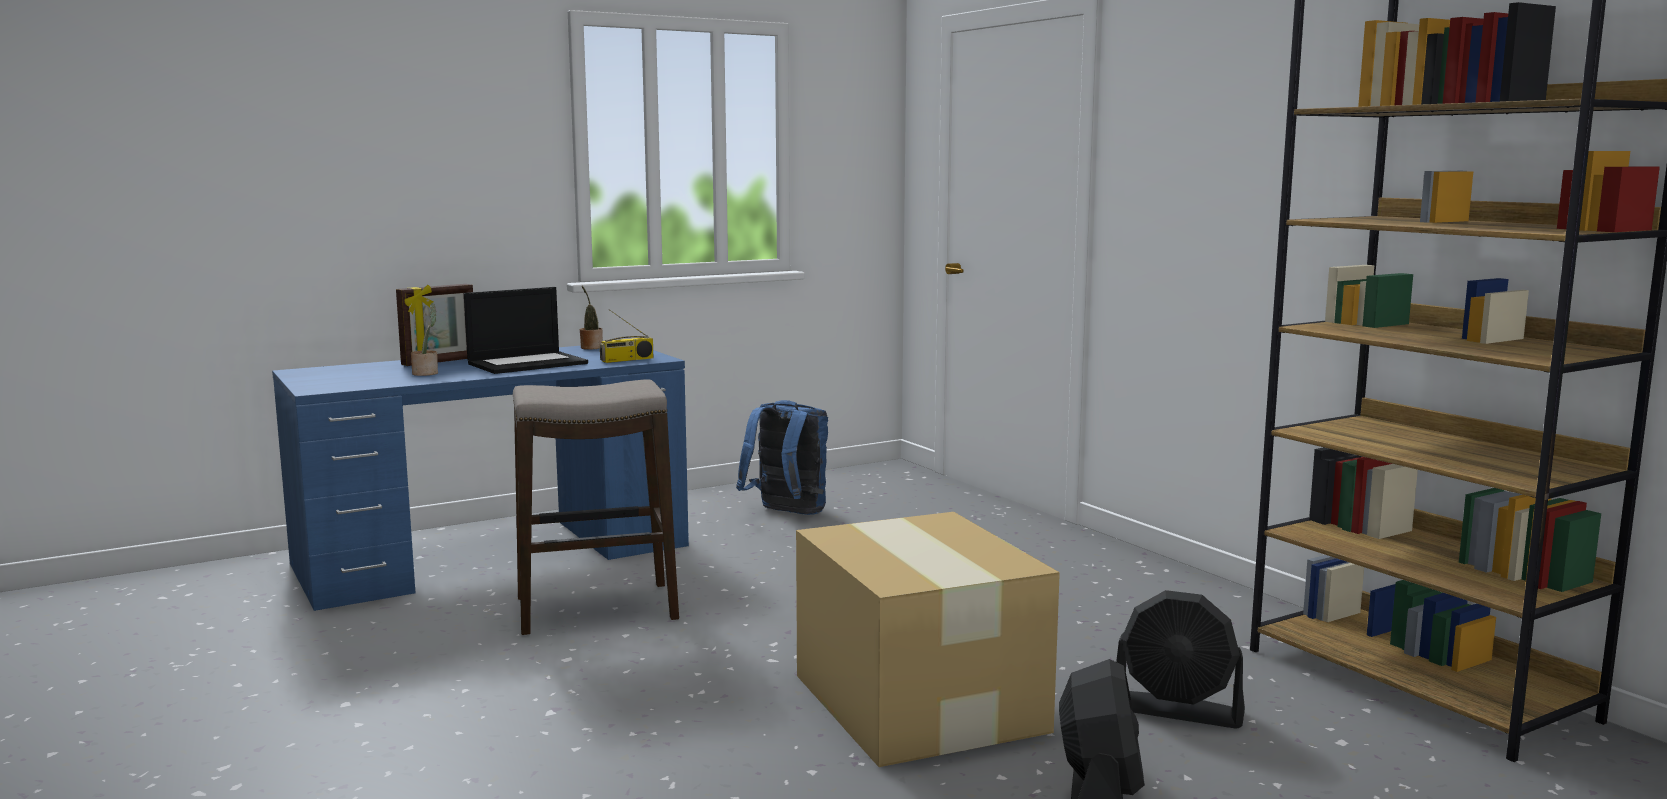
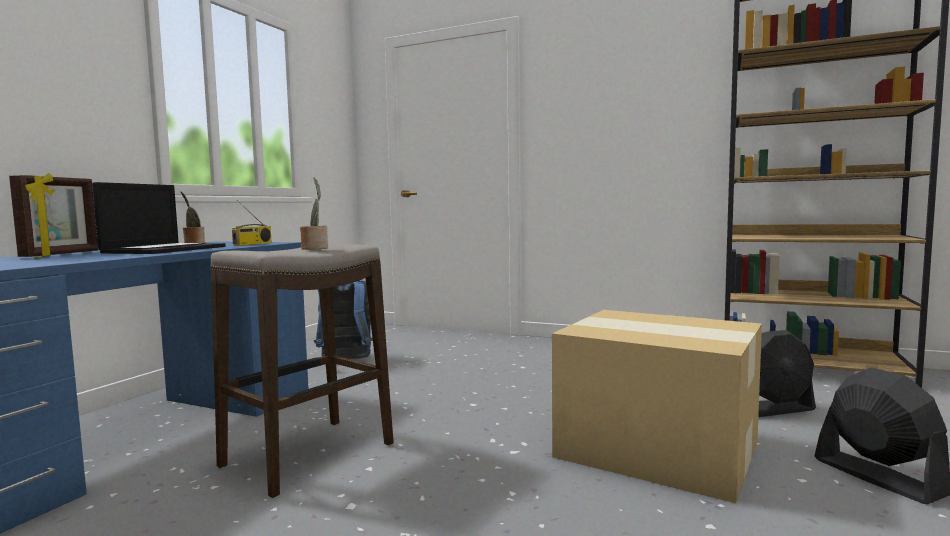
camera: 35 degrees left, 5 degrees down
(427, 373) = (69, 258): potted plant -> potted plant (315, 248)

